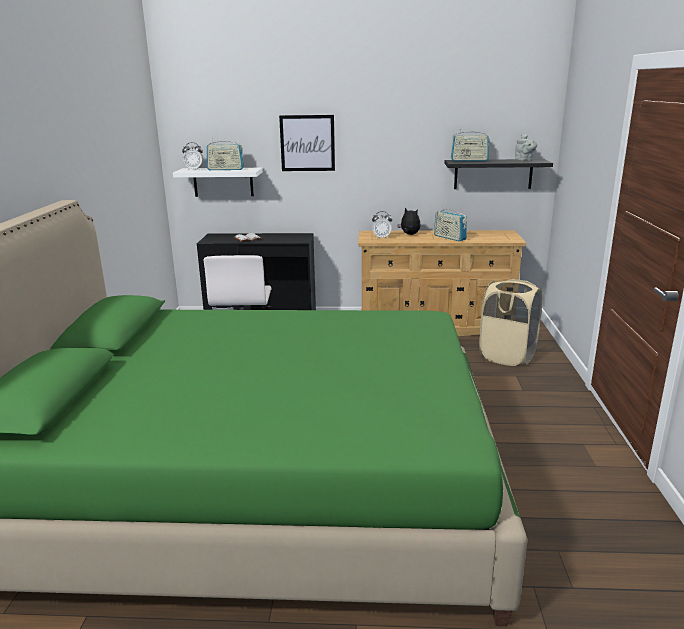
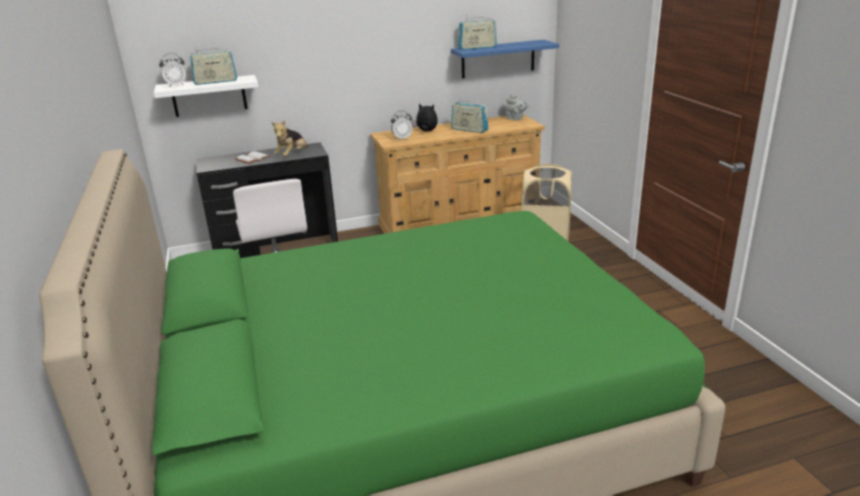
camera: 20 degrees left, 5 degrees up
(280, 240) = (292, 155): none -> plush toy
(307, 143) = (304, 42): picture -> none
(493, 174) = (498, 59): black shelf -> blue shelf
(524, 160) = (529, 43): grey teapot -> grey teapot (515, 119)

